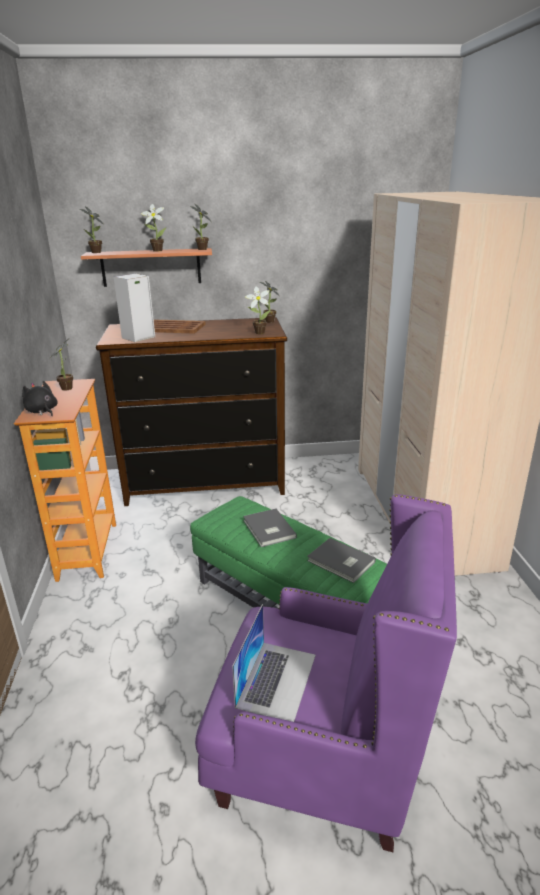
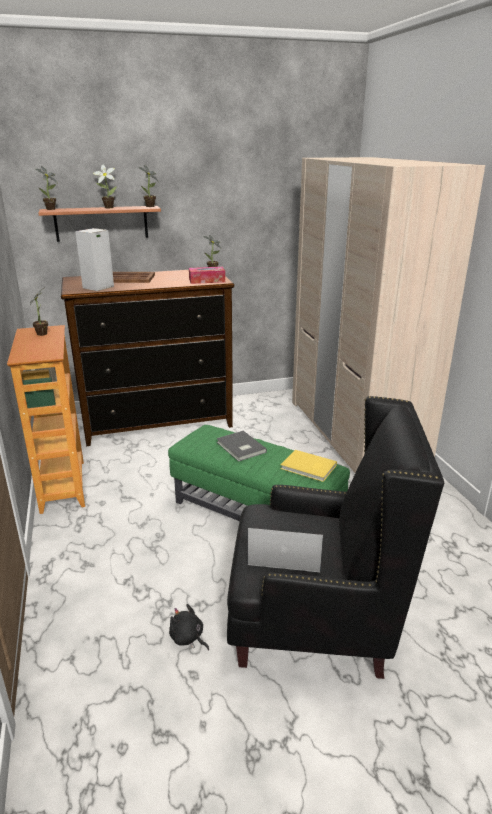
camera: 10 degrees left, 0 degrees up
(42, 411) = (29, 353): black plush toy -> black plush toy (188, 638)
(258, 332) = (207, 280): potted plant -> tissue box
(276, 679) = (285, 552): laptop -> laptop turned 90 degrees counterclockwise
(319, 765) = (313, 627): purple armchair -> black armchair
(341, 562) = (308, 468): grey book -> yellow book

